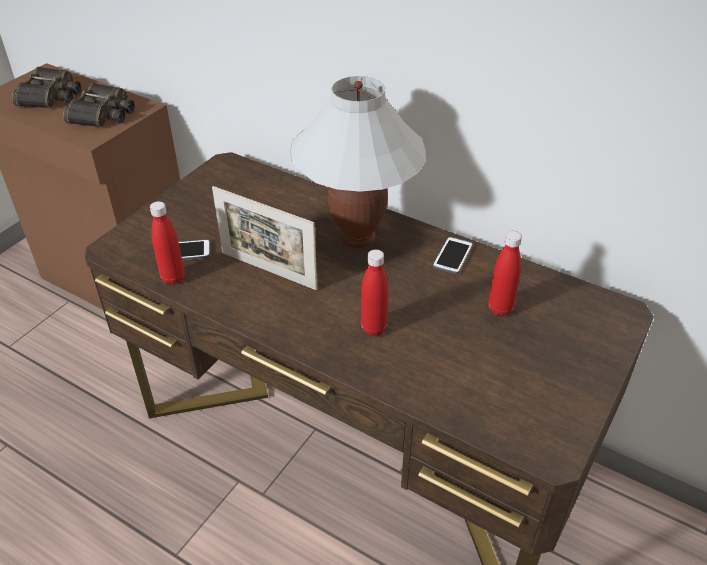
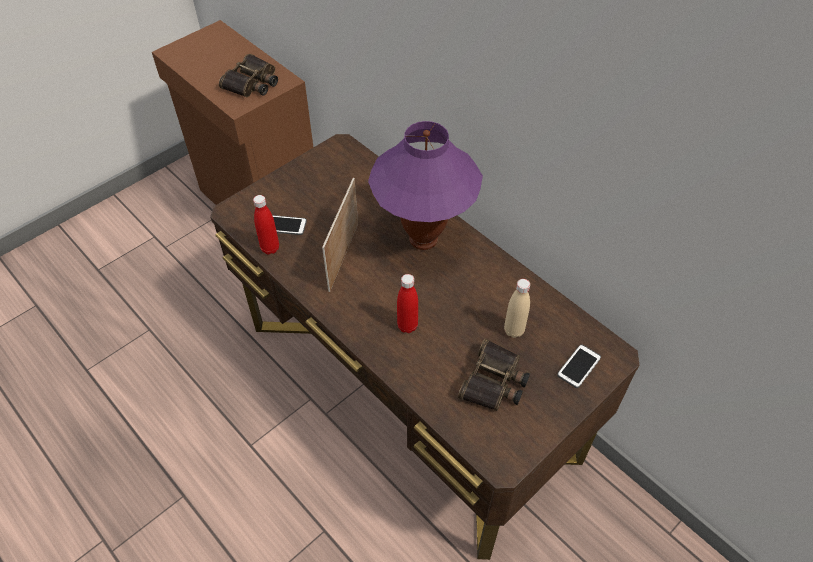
camera: 15 degrees right, 10 degrees up
(51, 96) = (216, 57): binoculars -> binoculars (495, 382)
(268, 270) = (343, 256): picture frame -> picture frame turned 60 degrees clockwise
(357, 238) = (423, 240): white table lamp -> purple table lamp
(452, 256) = (494, 273): phone -> phone (578, 366)
(500, 309) = (514, 330): red bottle -> beige bottle

